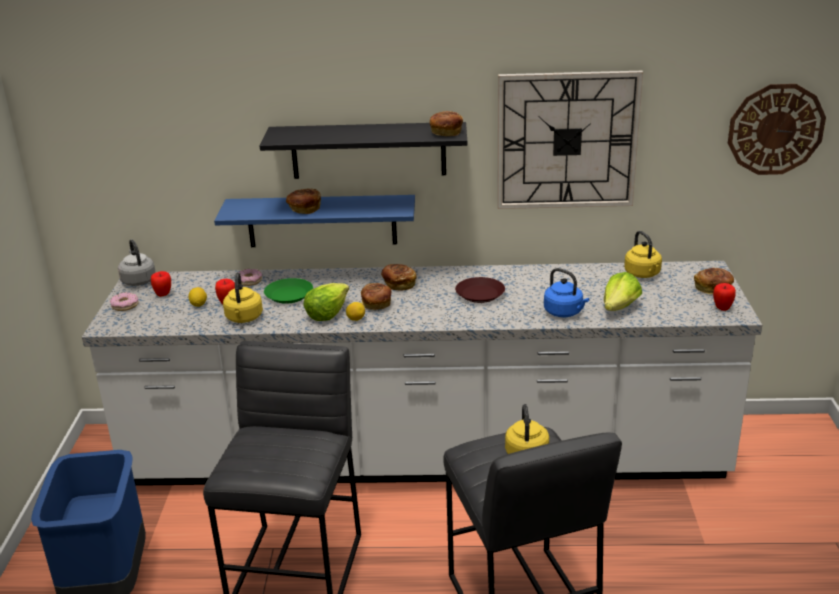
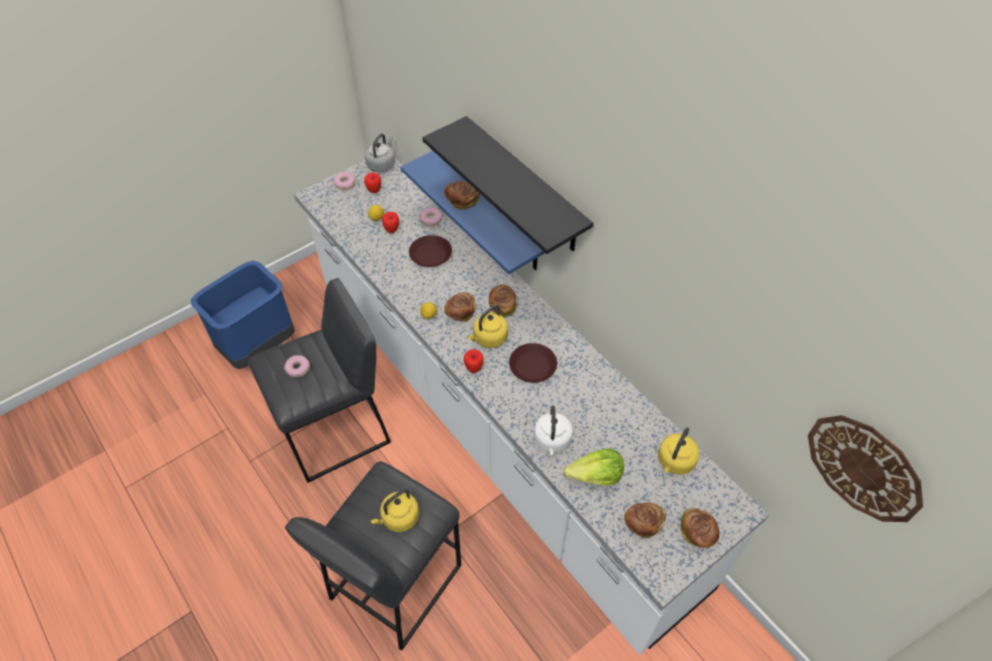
camera: 50 degrees right, 25 degrees up
(244, 318) = (378, 254): yellow kettle -> yellow kettle (488, 338)
(273, 452) = (298, 368): none -> donut
(288, 295) = (430, 254): green plate -> brown plate
(327, 313) = (423, 293): lettuce -> none
(446, 132) = (551, 226): bread -> bread (642, 523)
(565, 312) = (552, 441): blue kettle -> white kettle
(567, 141) = (667, 305): wall clock -> none
(722, 308) = (665, 558): apple -> apple (474, 368)

